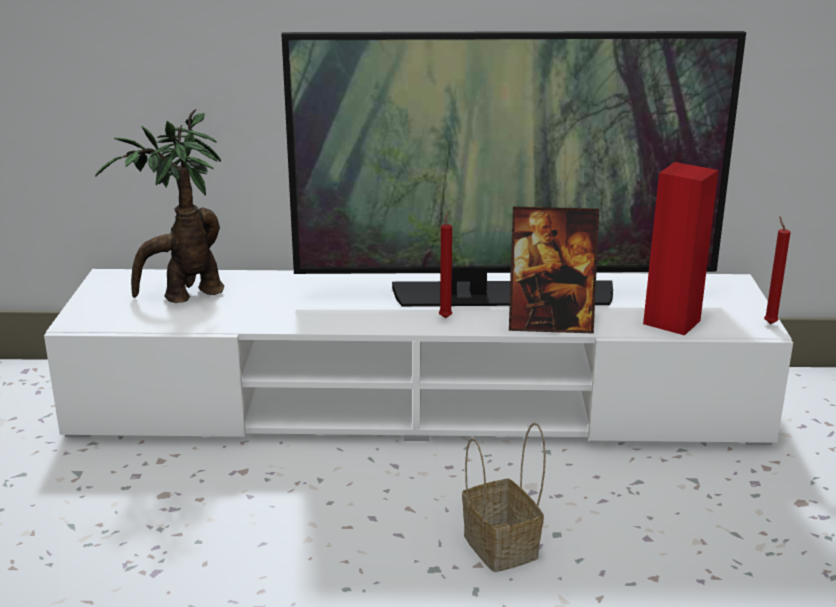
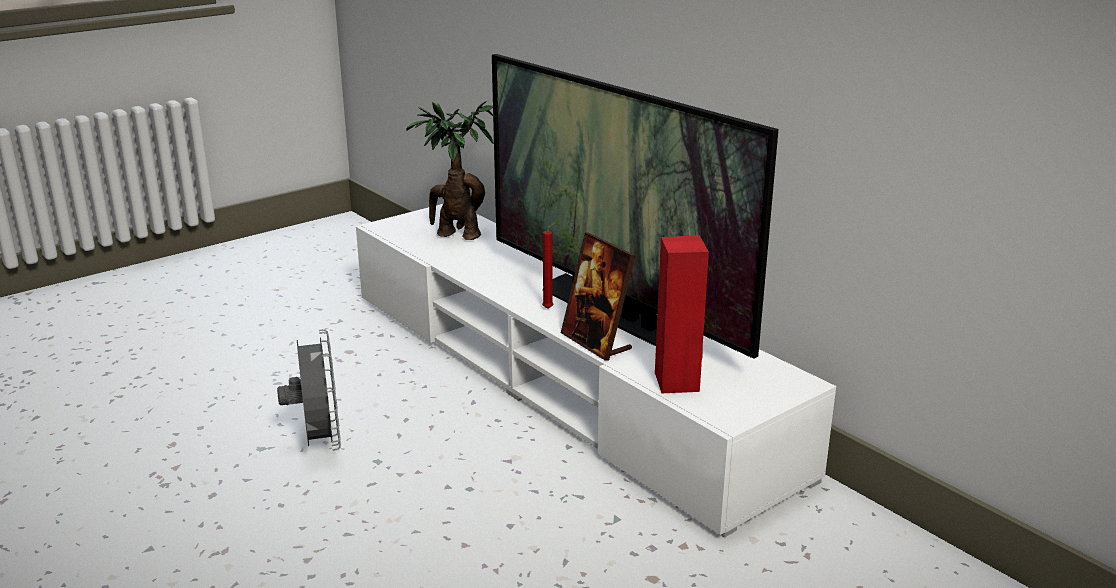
camera: 50 degrees right, 0 degrees up
(341, 593) = (319, 442): none -> grey fan
(503, 547) = (429, 475): basket -> none
(769, 323) = (746, 419): red candle -> none

